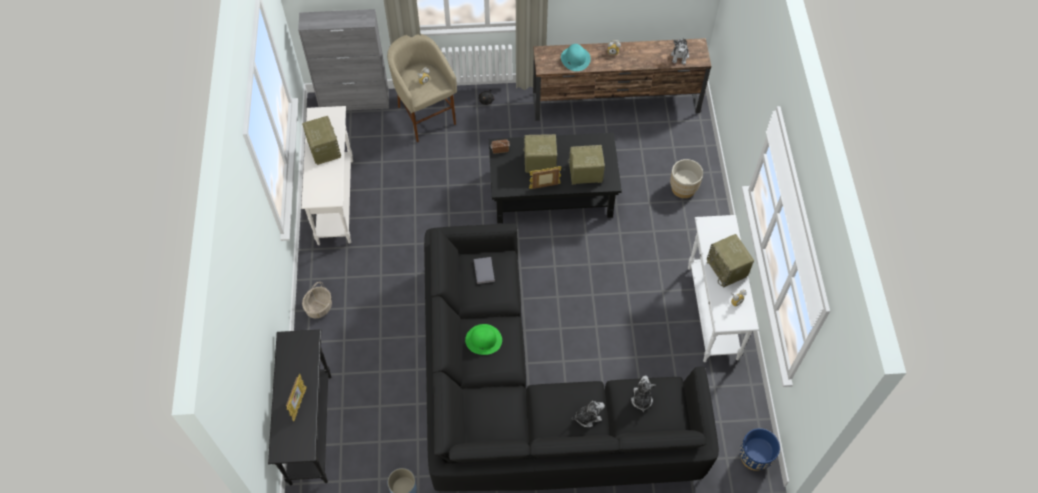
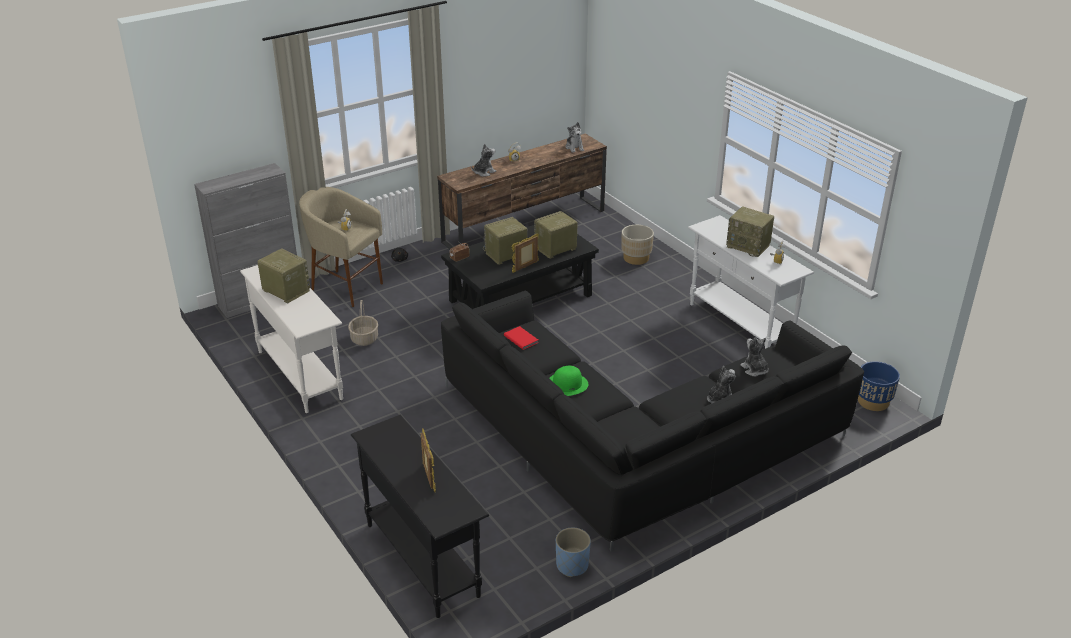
camera: 30 degrees left, 25 degrees down
(319, 307) = (348, 459): basket -> basket (364, 338)
(484, 270) = (521, 338): grey book -> red book
(575, 58) = (483, 172): turquoise hat -> plush toy

